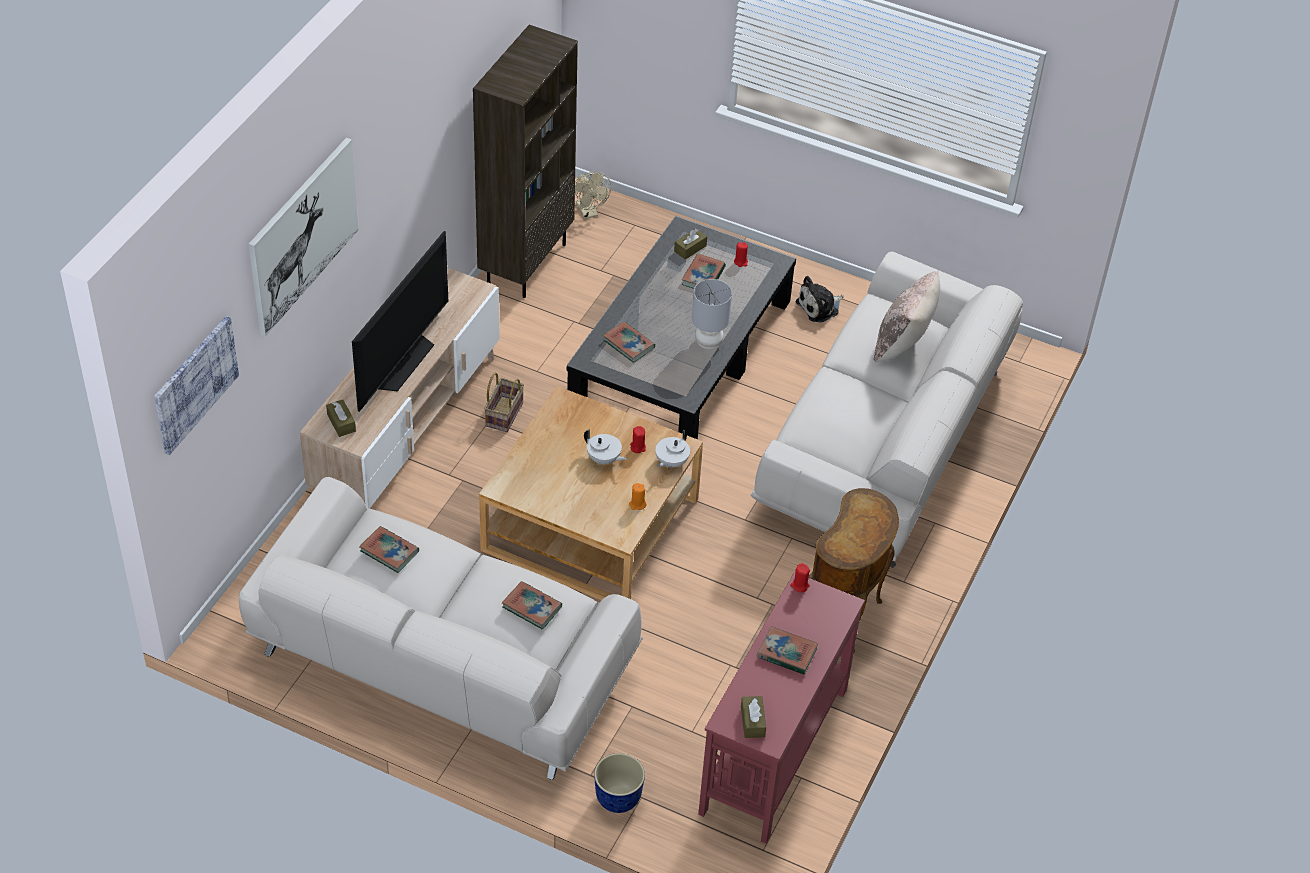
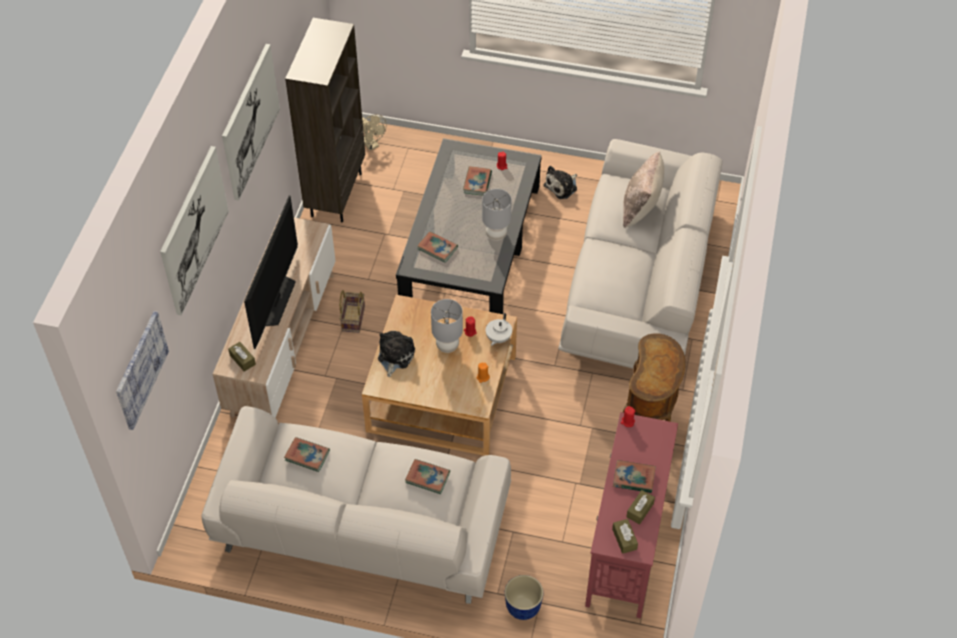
camera: 10 degrees left, 5 degrees up
(411, 127) = (250, 121): none -> picture
(534, 458) = (395, 356): none -> plush toy
(604, 459) = (447, 346): white teapot -> grey table lamp
(690, 248) = (461, 163): brown tissue box -> brown tissue box (640, 510)

